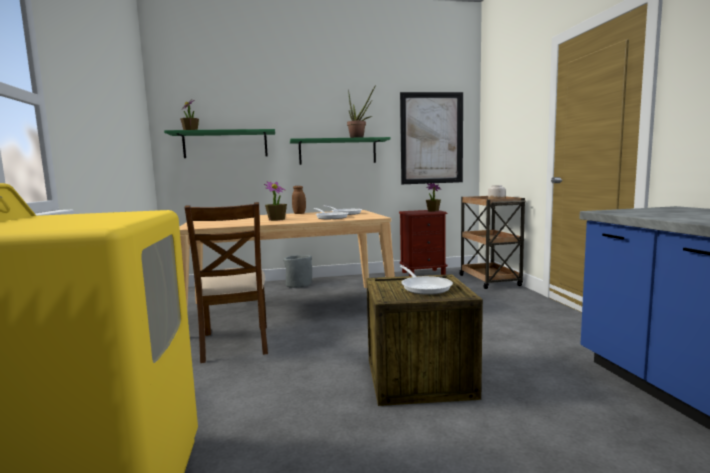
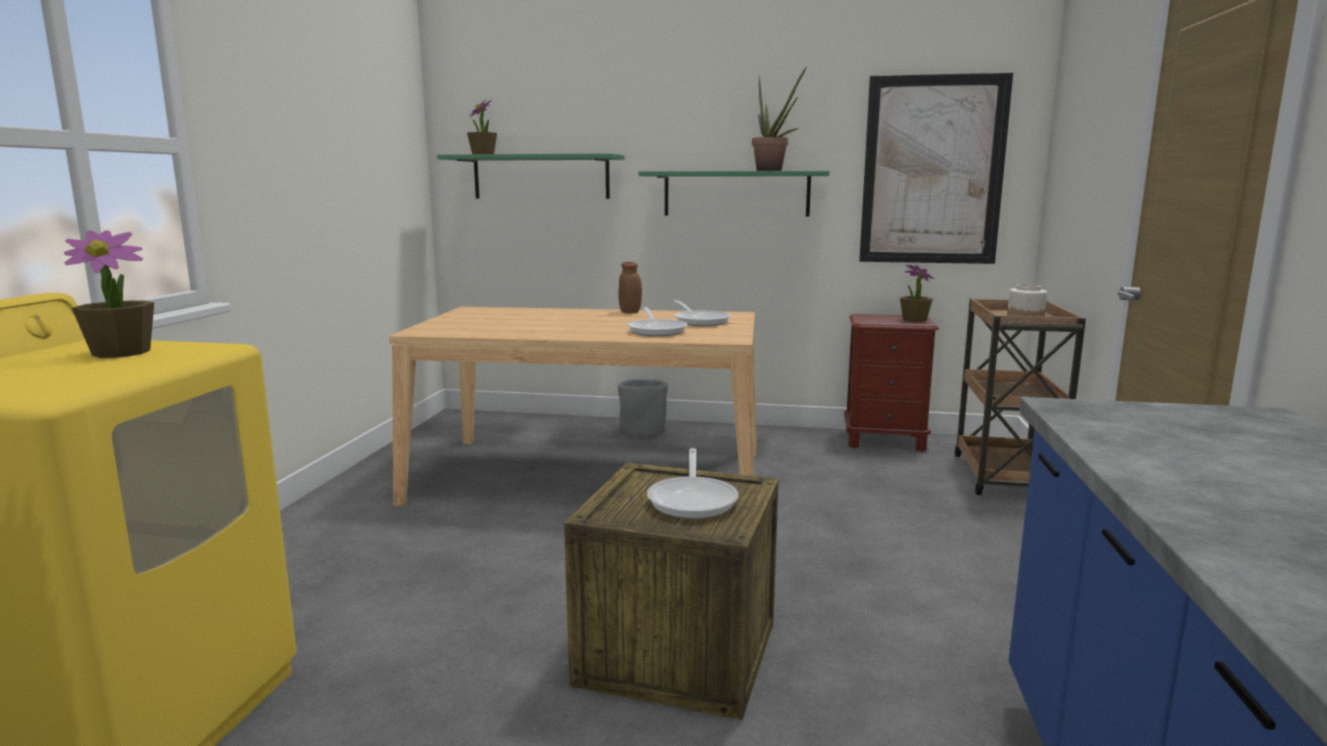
camera: 20 degrees right, 5 degrees up
(235, 343) = (460, 527): brown chair -> none
(276, 219) = (566, 326): potted plant -> potted plant (122, 352)

